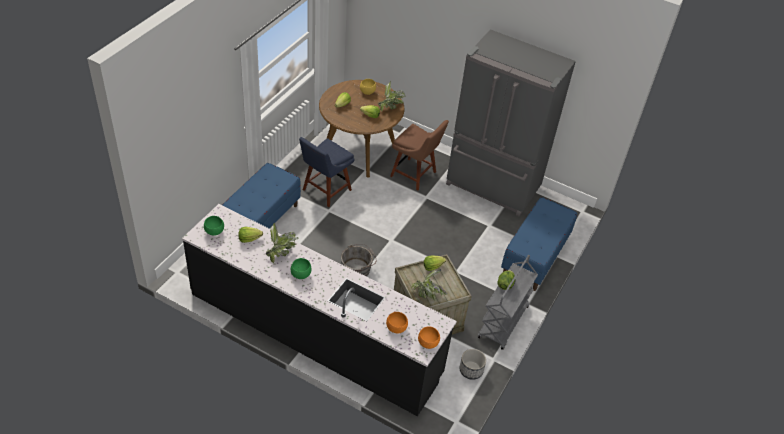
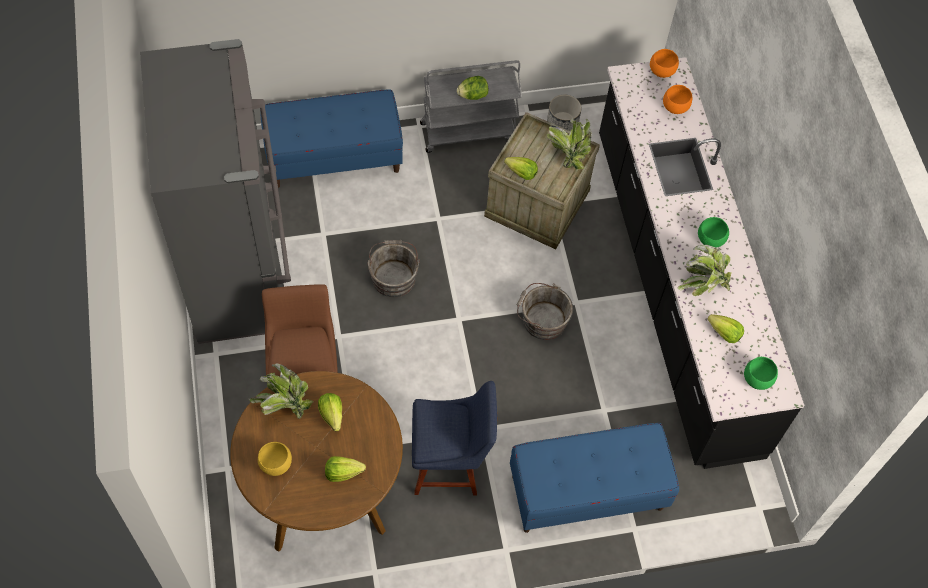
camera: 130 degrees left, 15 degrees up
(439, 233) = (393, 276): none -> grey bucket

